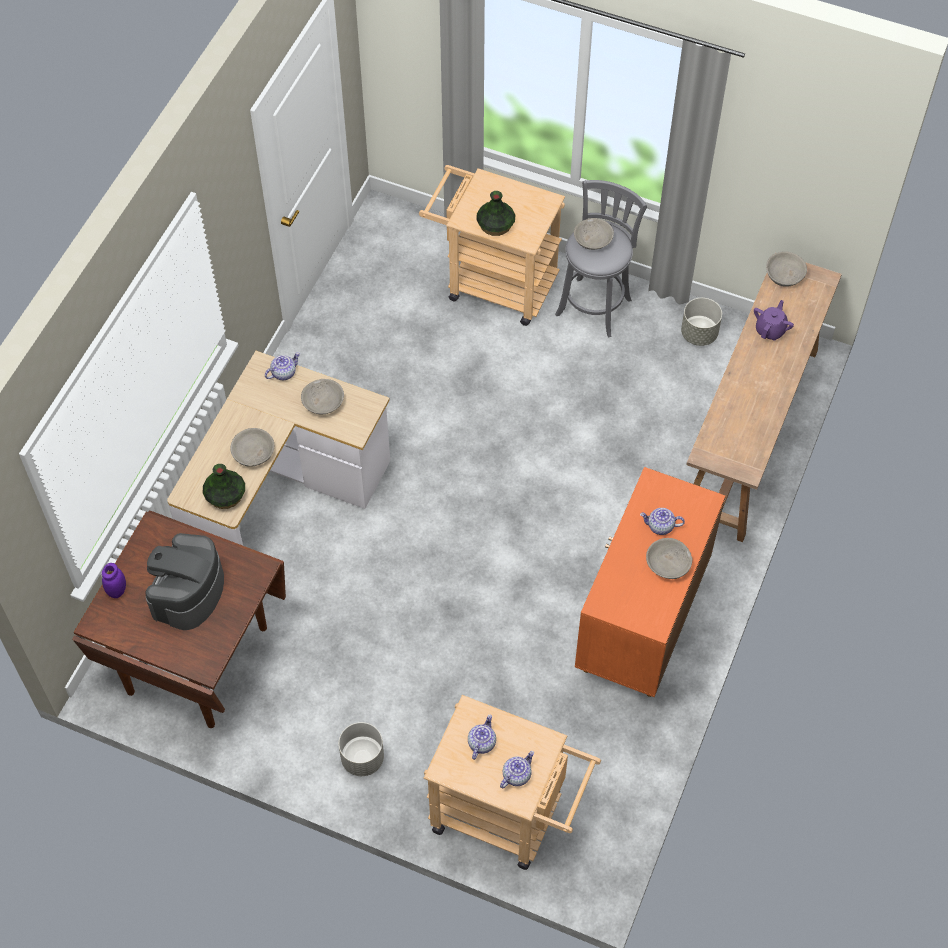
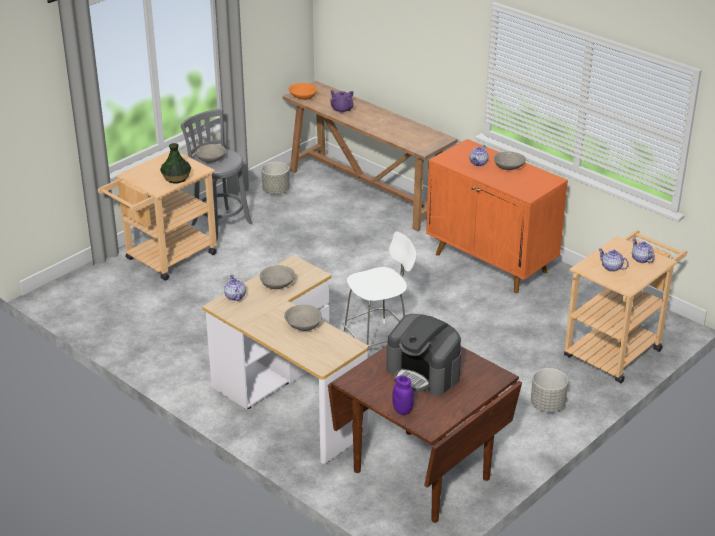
camera: 70 degrees left, 25 degrees down
(225, 496) = (335, 345): vase -> none
(419, 547) = (378, 341): none -> white chair
(784, 275) = (302, 96): grey bowl -> orange bowl

